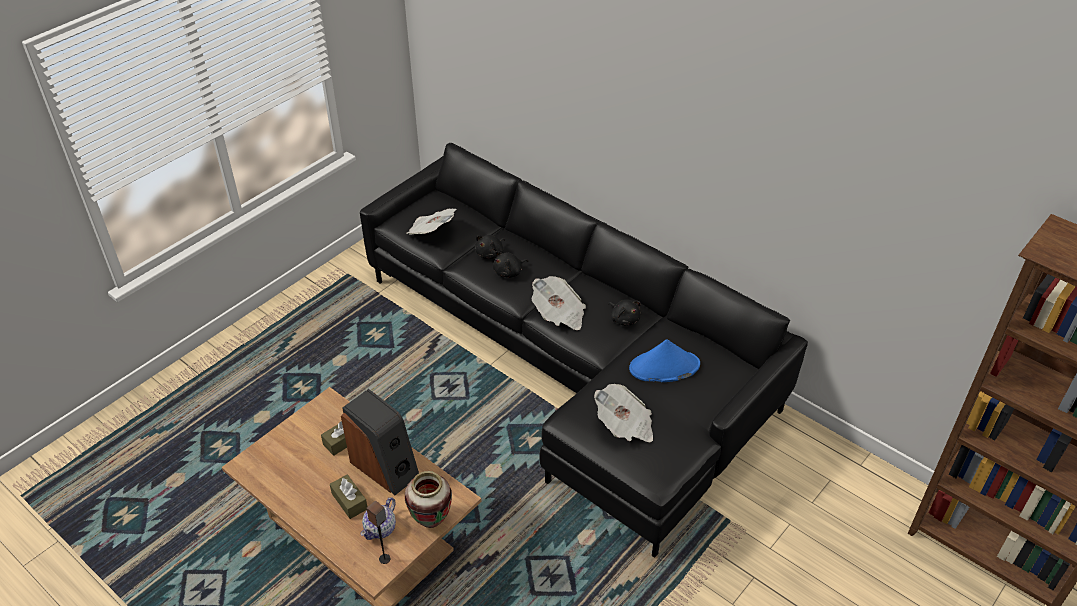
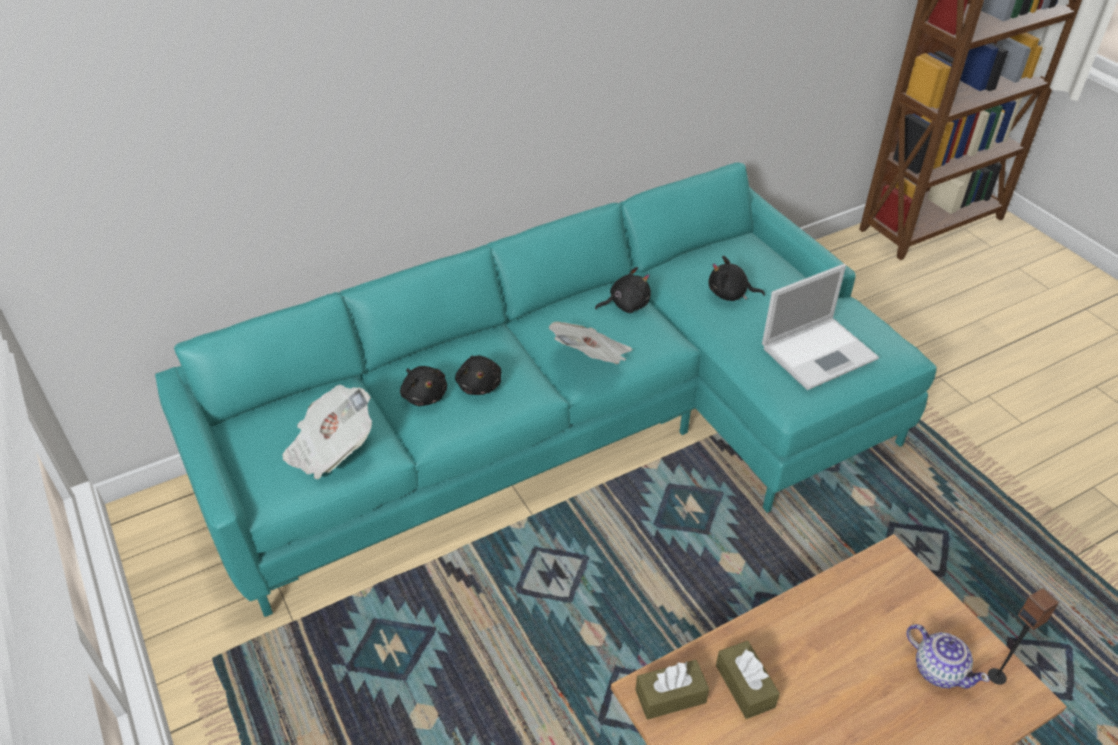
camera: 70 degrees left, 0 degrees up
(349, 501) = (878, 702): brown tissue box -> brown tissue box (670, 696)
(385, 467) = (815, 637): speaker -> none
(431, 521) = (930, 601): vase -> none
(573, 362) = (570, 426): black sofa -> turquoise sofa
(624, 425) = (820, 352): newspaper -> laptop
(664, 367) = (730, 294): blue hat -> black plush toy

